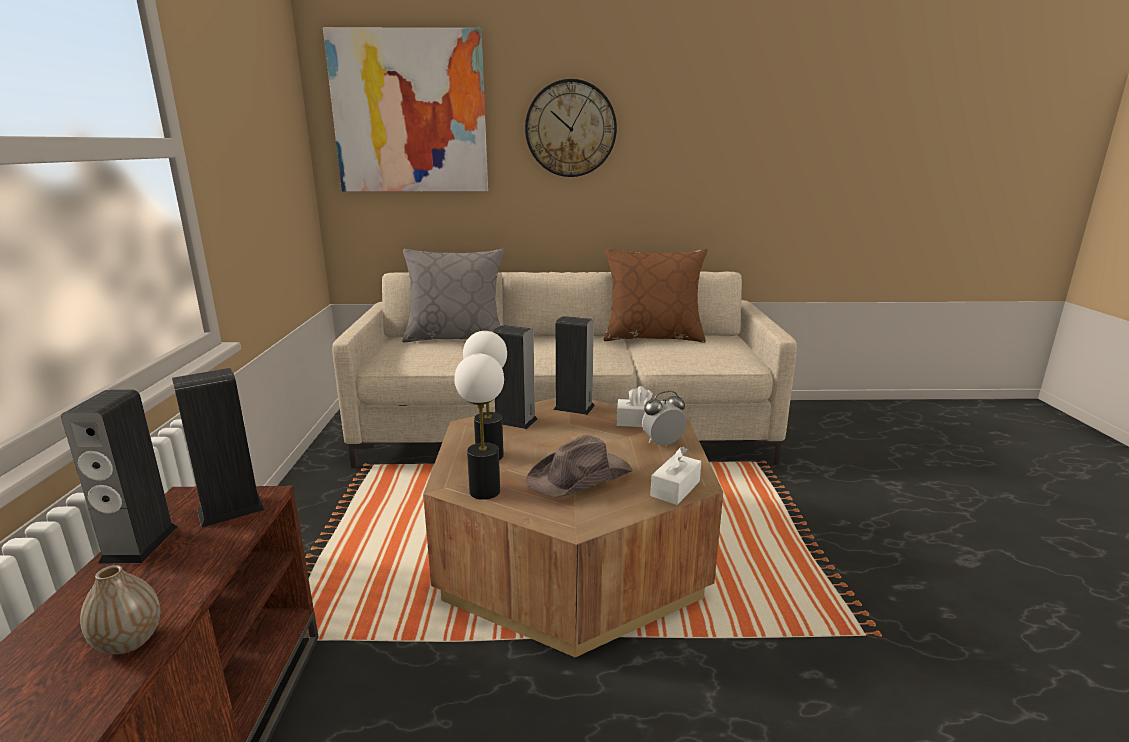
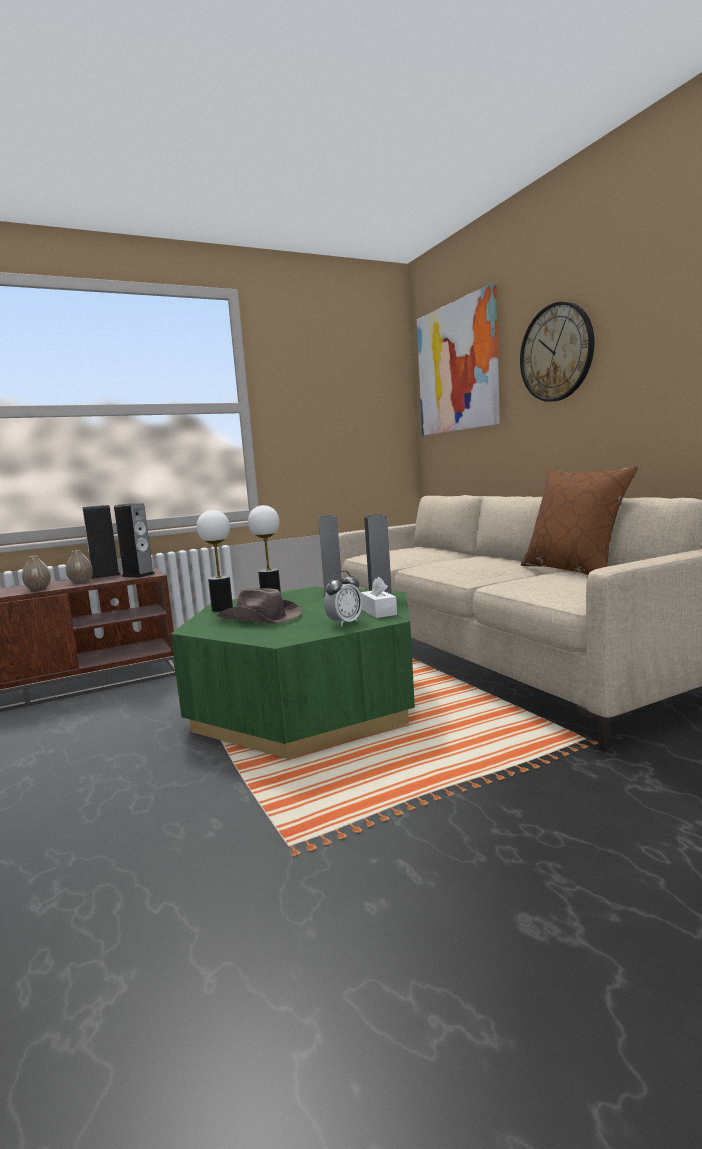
camera: 65 degrees right, 10 degrees down
(163, 578) = (81, 582): none -> vase
(456, 337) = (440, 550): grey pillow -> none
(571, 554) = (307, 704): brown coffee table -> green coffee table
(663, 443) = (344, 623): alarm clock -> alarm clock turned 90 degrees clockwise
(675, 488) = (265, 637): white tissue box -> none

